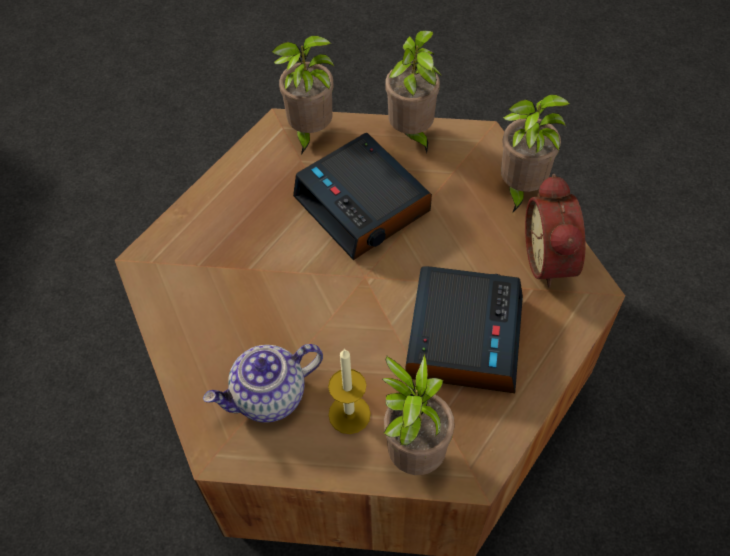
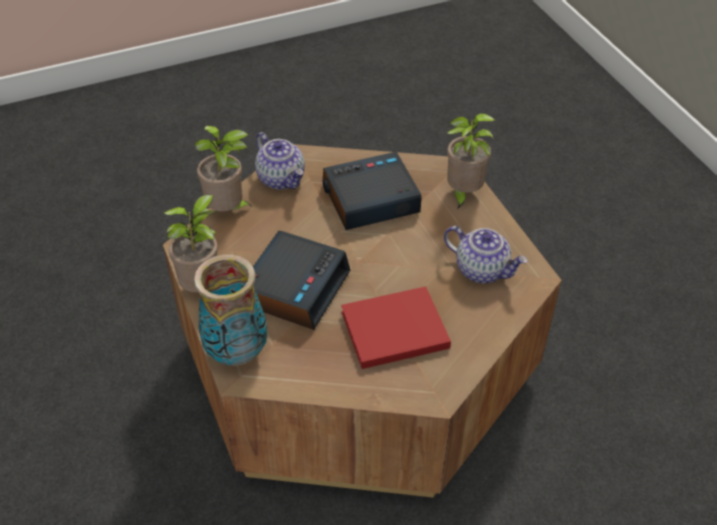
camera: 120 degrees left, 10 degrees down
(248, 262) = (391, 330): none -> red book
(309, 133) = (237, 353): potted plant -> vase
(349, 414) = (462, 229): candle -> none
(553, 259) = (282, 179): alarm clock -> teapot

